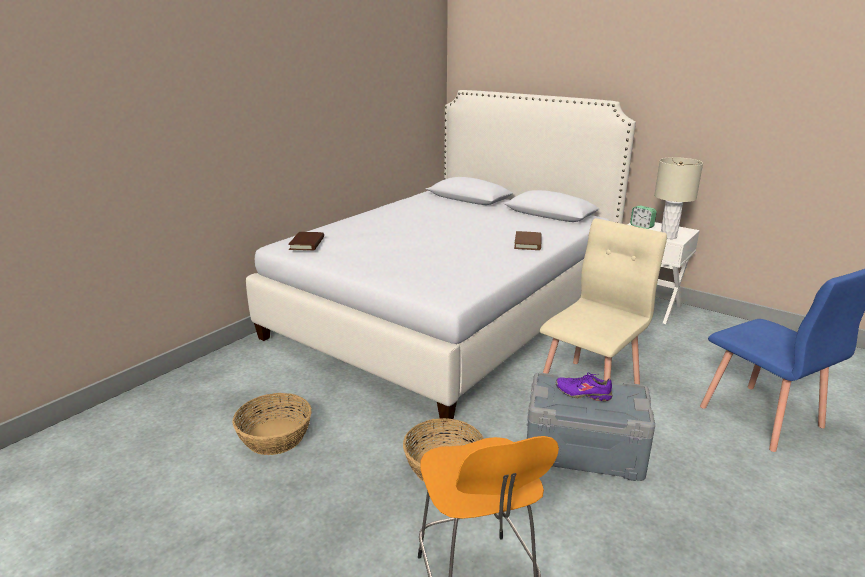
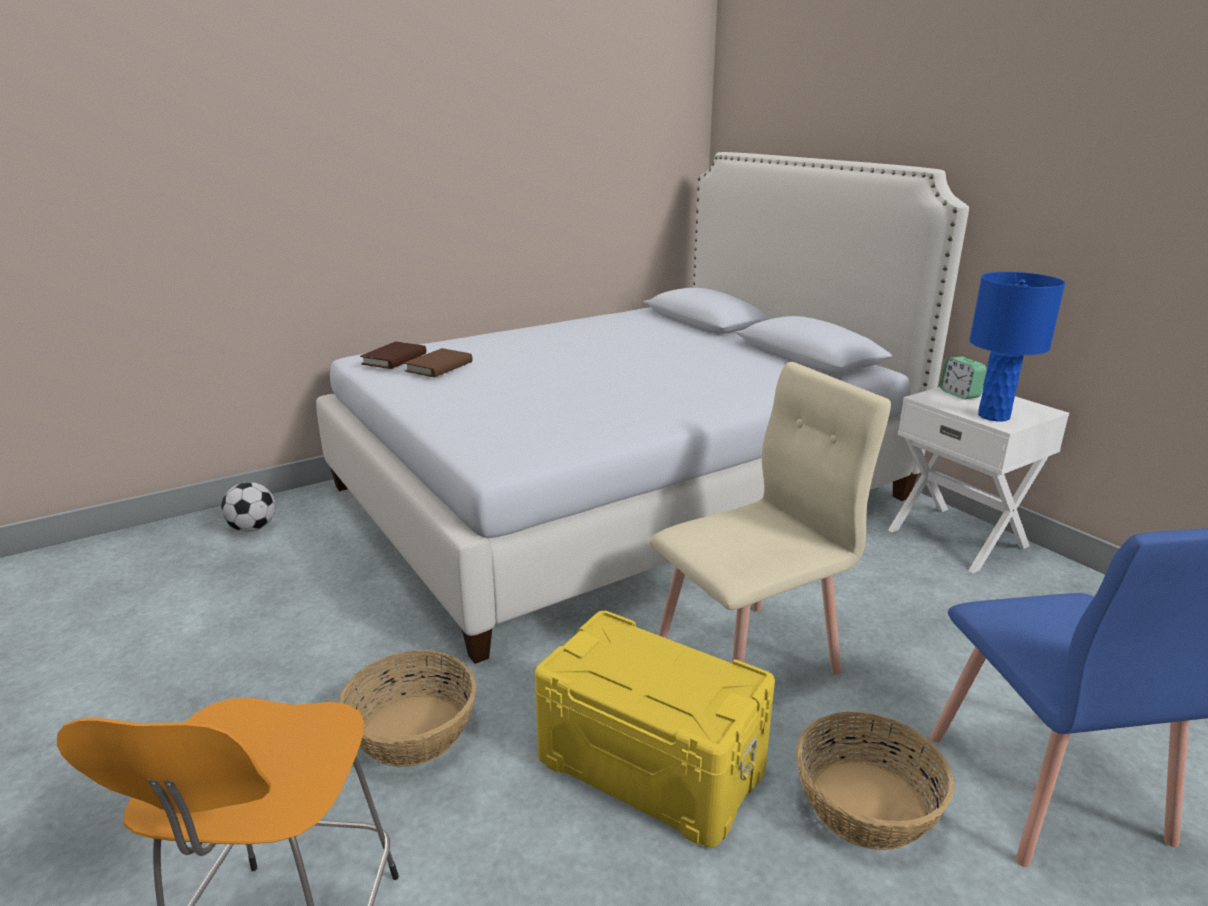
camera: 20 degrees right, 0 degrees up
(224, 375) = (253, 528): none -> football
(274, 436) = (235, 626): basket -> basket (865, 803)
(528, 243) = (717, 396): brown book -> brown book (439, 367)
(583, 393) = (649, 663): purple shoe -> none
(584, 452) = (650, 766): grey storage box -> yellow storage box
(668, 236) = (993, 416): beige table lamp -> blue table lamp

